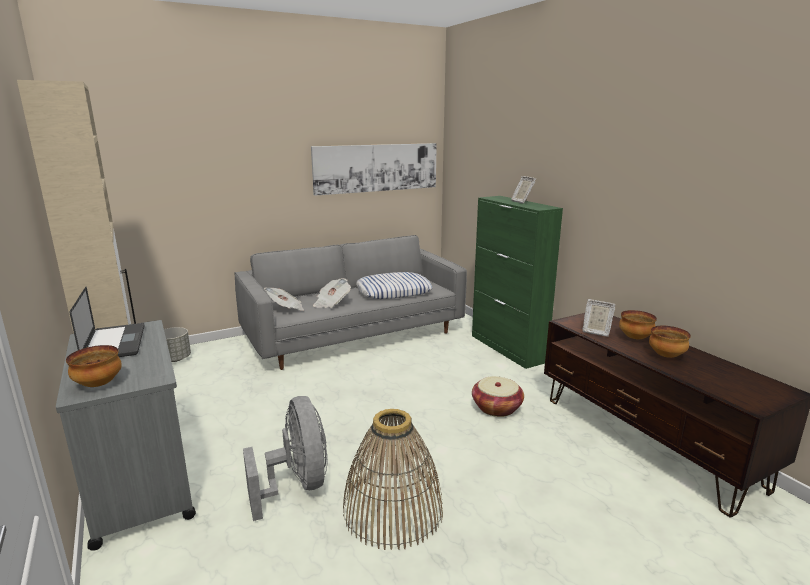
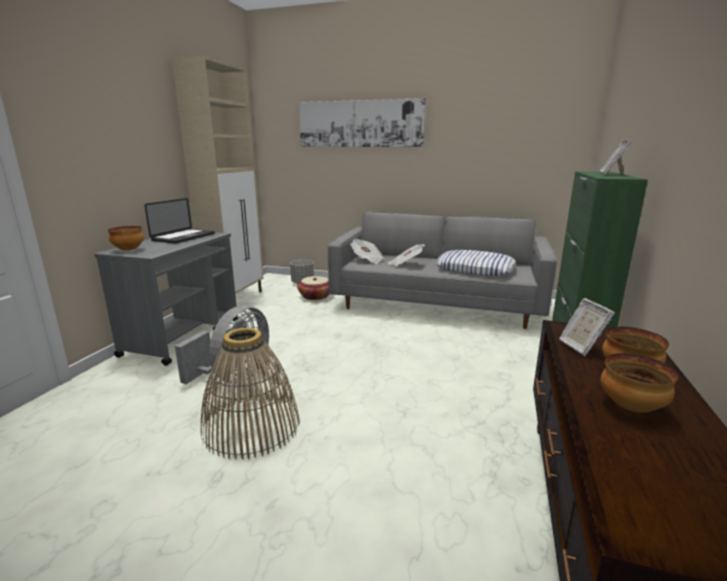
camera: 45 degrees right, 0 degrees up
(376, 168) = (506, 144): picture -> picture (360, 124)
(496, 408) = (464, 405): basket -> basket (315, 296)

